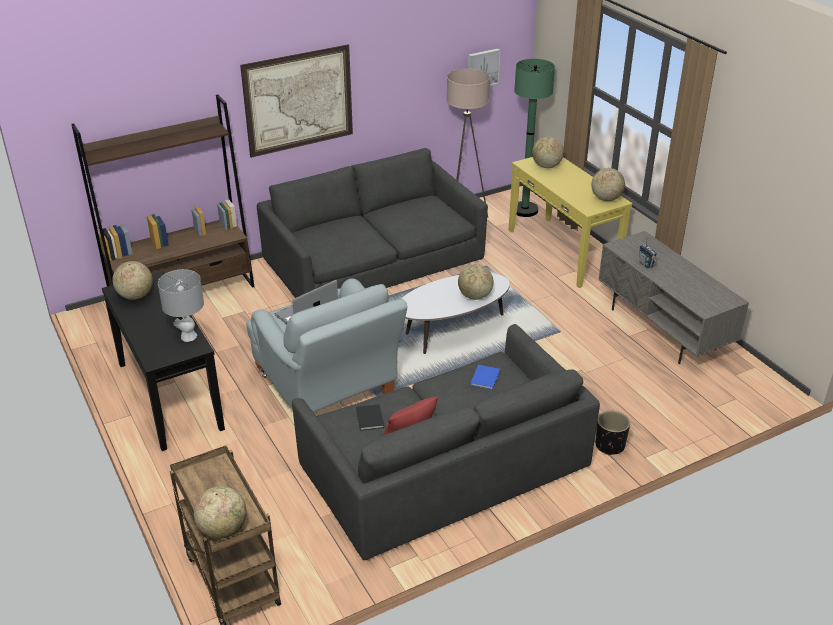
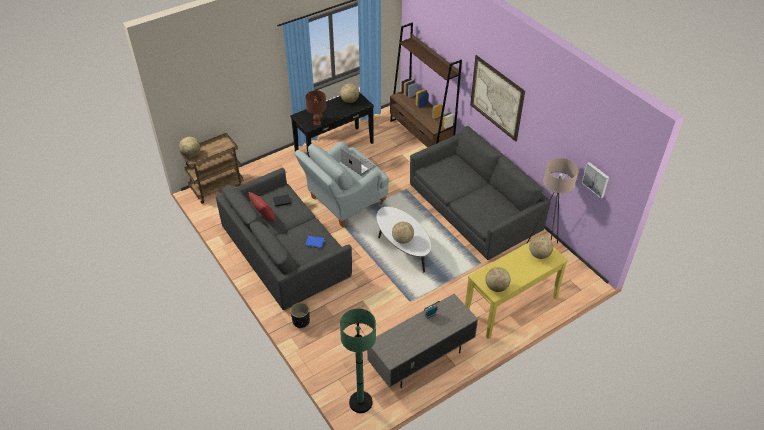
camera: 85 degrees right, 10 degrees up
(188, 336) = (317, 122): grey table lamp -> brown table lamp
(525, 210) = (566, 283): green floor lamp -> green floor lamp (360, 402)

